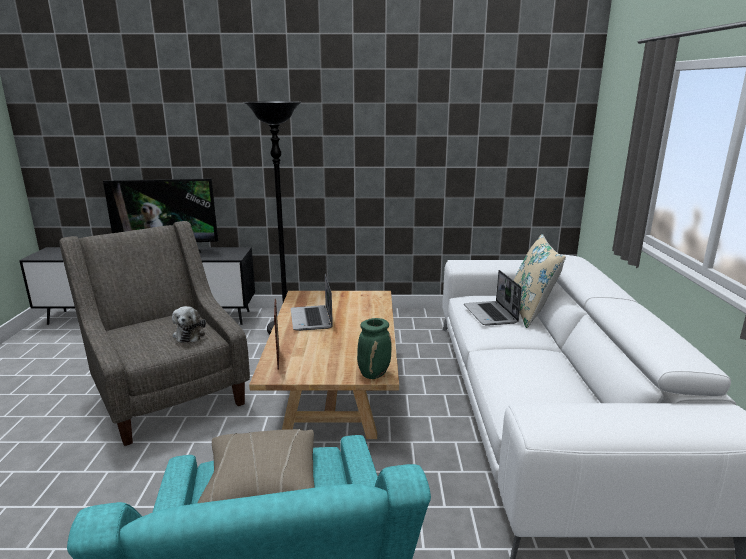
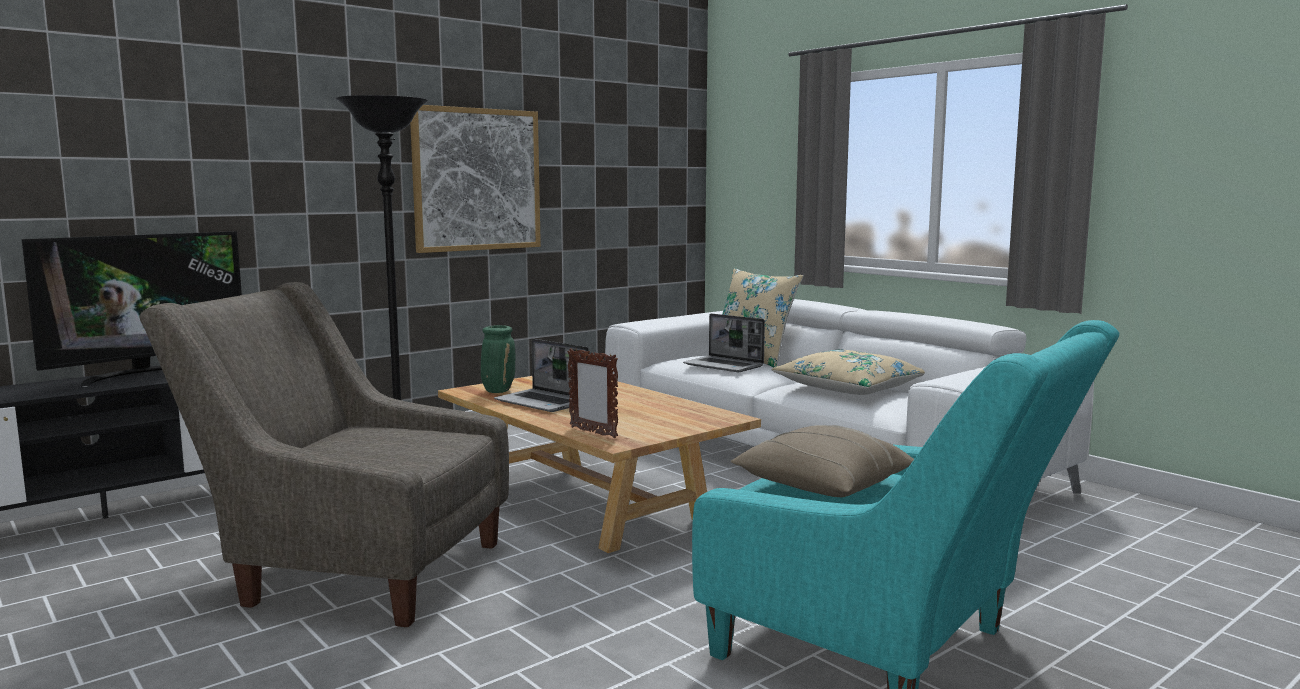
camera: 40 degrees left, 10 degrees down
(190, 334) = (425, 437): plush toy -> none
(374, 374) = (721, 418): green vase -> green vase (498, 390)
(376, 146) = (477, 179): none -> picture
(535, 372) = (849, 388): none -> beige pillow

